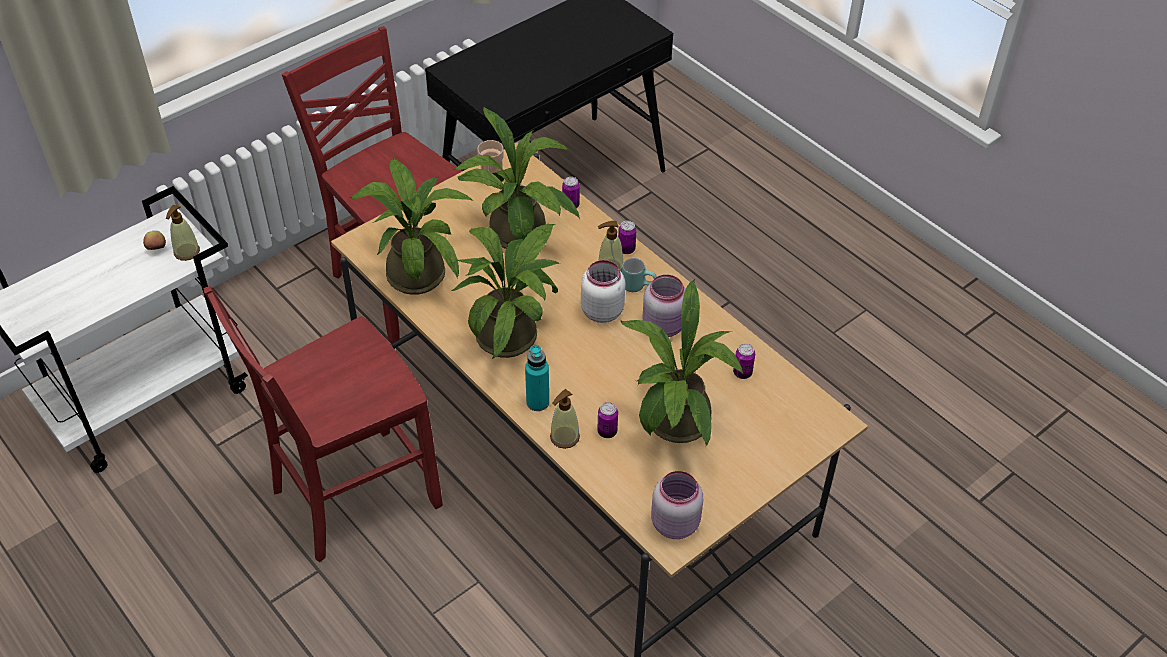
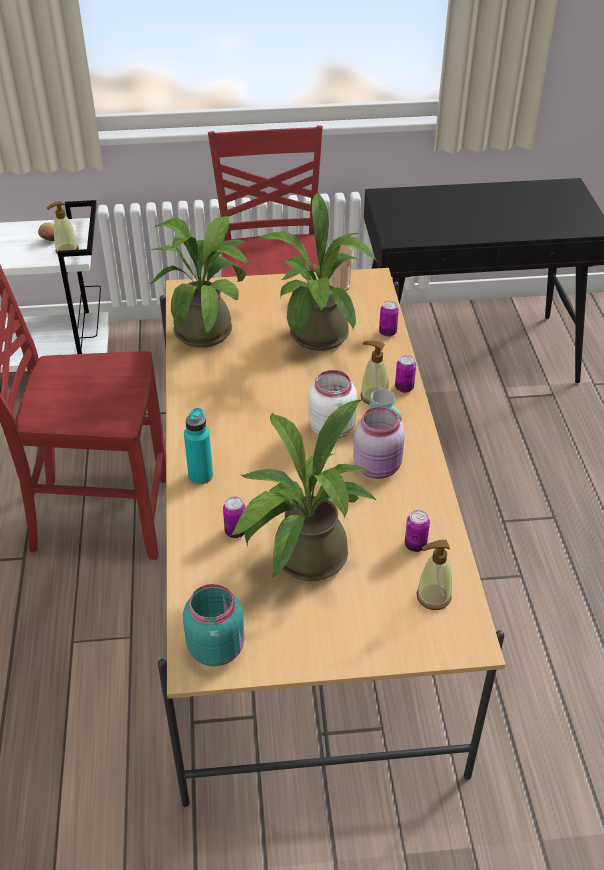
camera: 35 degrees right, 5 degrees down
(513, 334) = (236, 411): potted plant -> none
(564, 437) = (193, 516): soap dispenser -> soap dispenser (433, 597)
(674, 522) = (217, 647): pink jar -> turquoise jar

